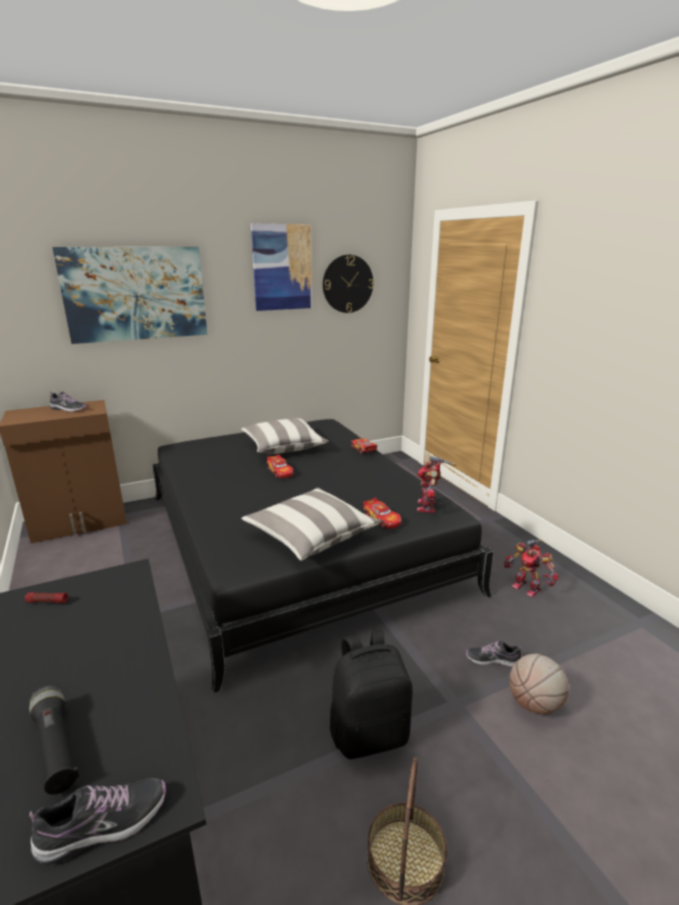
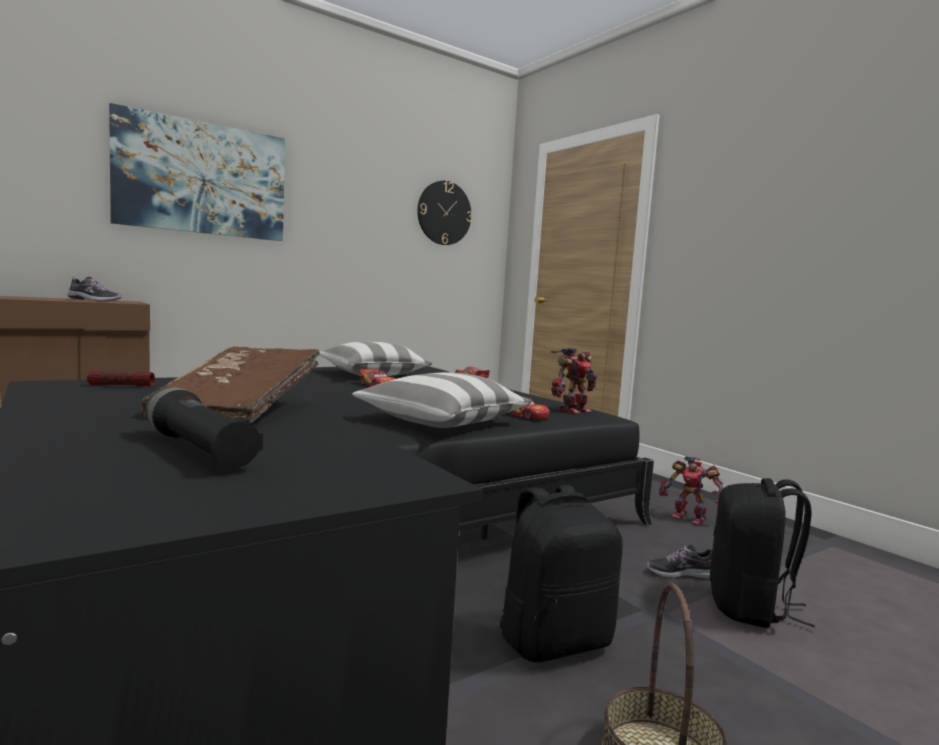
camera: 10 degrees left, 15 degrees down
(104, 825) = (323, 490): shoe -> none
(107, 652) = (238, 409): none -> brown book
(282, 267) = (375, 181): picture -> none
(428, 506) = (572, 410): toy robot -> toy robot turned 135 degrees counterclockwise
(534, 704) = (749, 608): basketball -> black backpack

